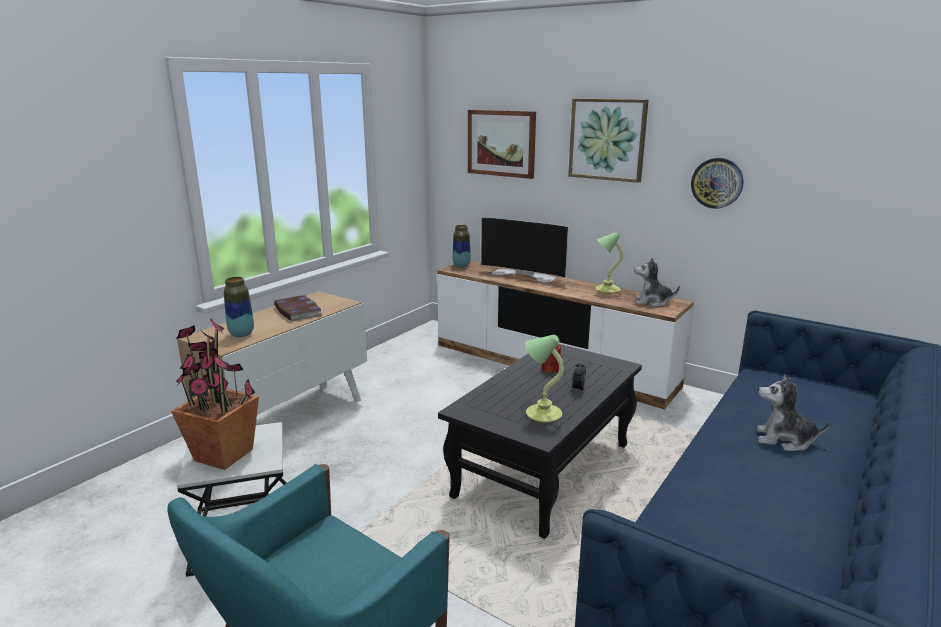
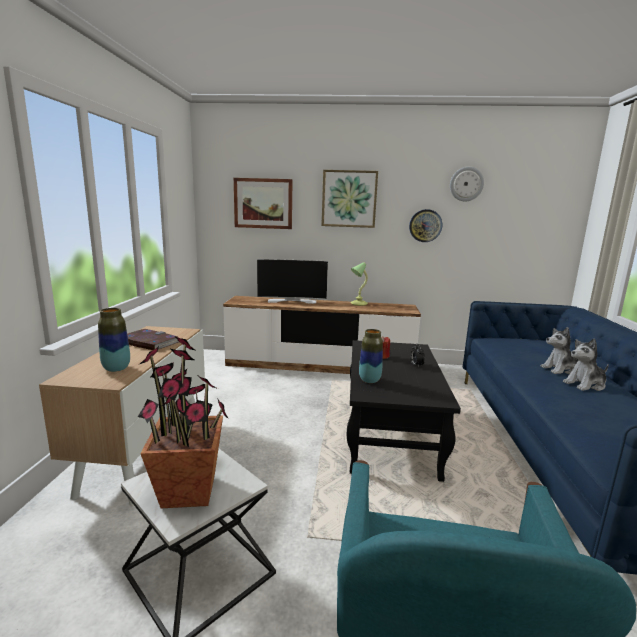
camera: 30 degrees left, 5 degrees down
(461, 266) = (238, 299): vase -> vase (369, 380)
(542, 414) = (419, 385): table lamp -> none
(652, 302) = (395, 307): plush toy -> plush toy (585, 384)
(787, 119) = (466, 184): none -> wall clock

